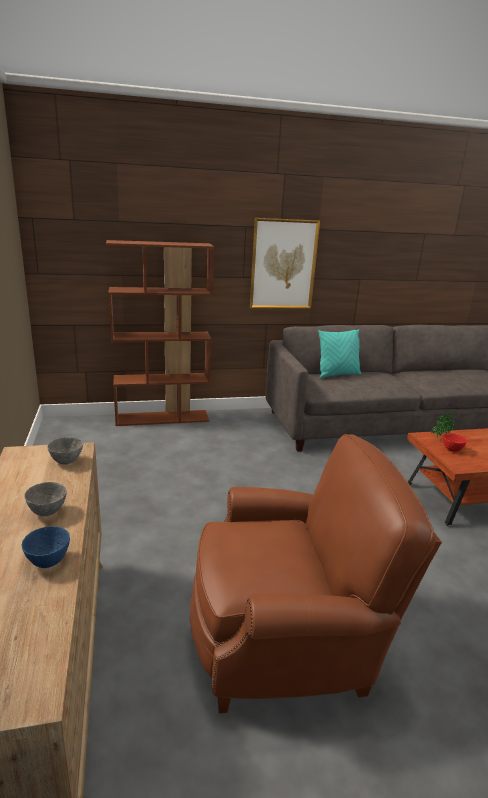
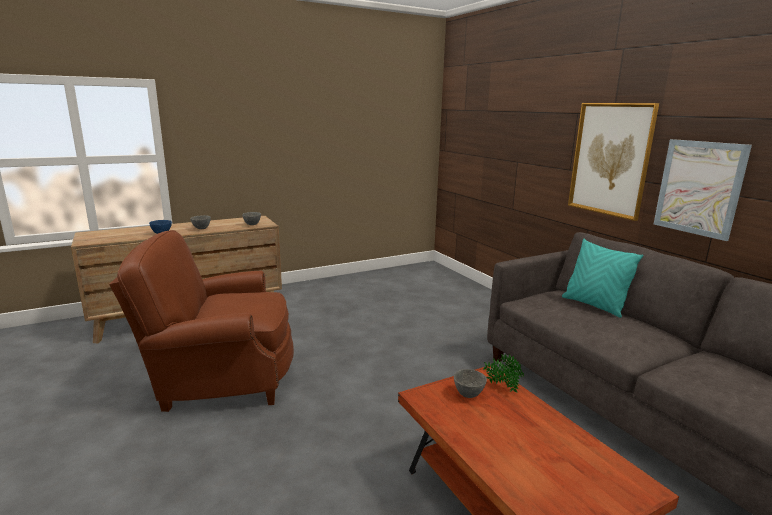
camera: 75 degrees right, 5 degrees down
(163, 418) = (483, 292): brown bookcase -> none
(289, 637) = (220, 378): brown armchair -> brown armchair turned 105 degrees clockwise
(348, 278) = (699, 188): none -> picture
(451, 450) = (468, 394): red bowl -> grey bowl

